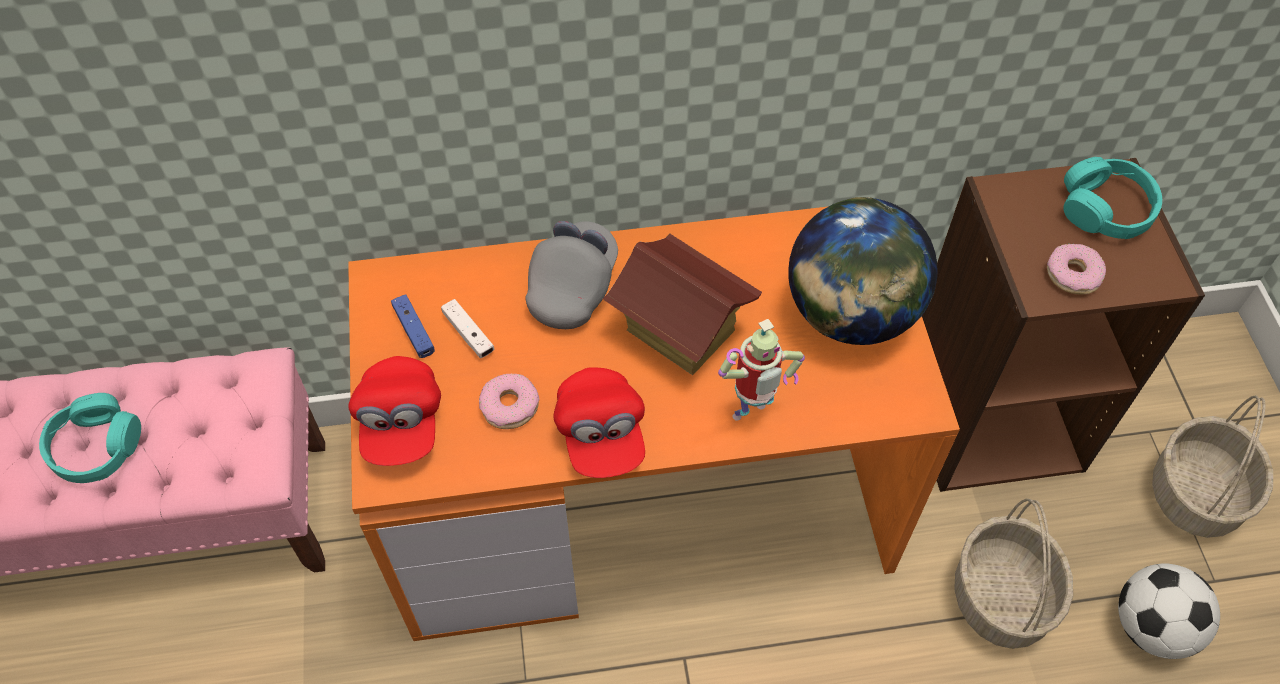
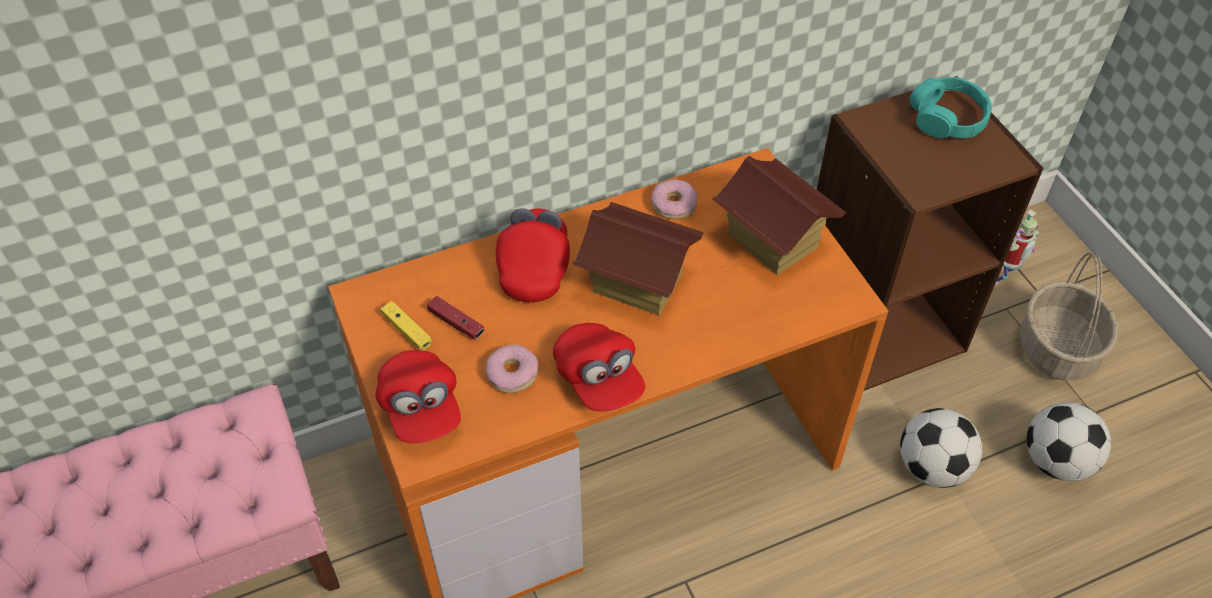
camera: 15 degrees left, 5 degrees down
(96, 447) = (119, 507): turquoise headphones -> none
(414, 331) = (407, 331): blue game controller -> yellow game controller
(468, 334) = (456, 323): white game controller -> red game controller
(573, 287) = (534, 266): grey cap -> red cap
(751, 416) = (718, 337): toy robot -> toy robot (1002, 280)
(850, 314) = (772, 241): globe -> toy house
(1002, 598) = (932, 468): basket -> football
(1073, 274) = (939, 172): donut -> donut (674, 205)

